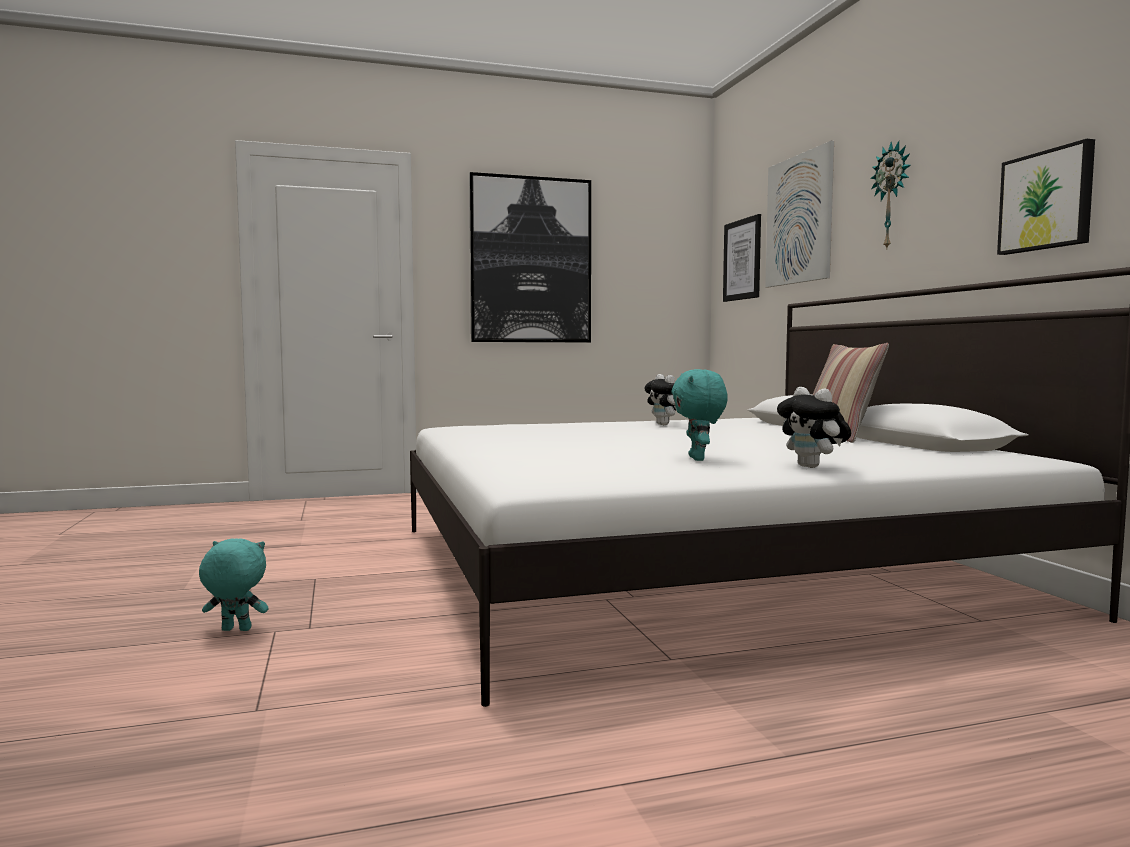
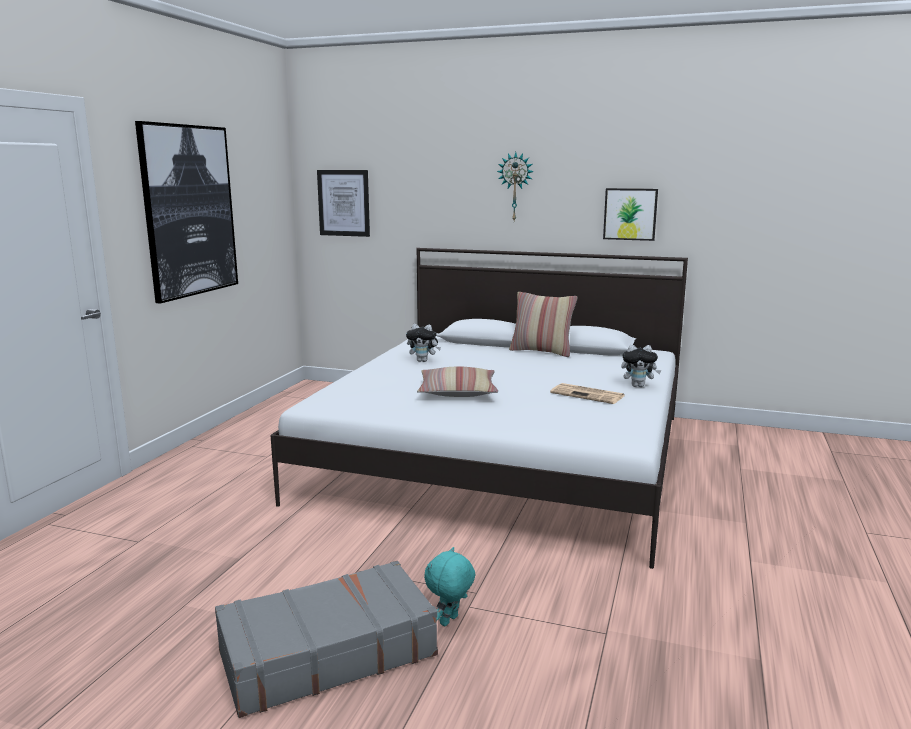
camera: 55 degrees left, 10 degrees up
(148, 603) = (326, 653): none -> grey suitcase
(579, 437) = (457, 392): none -> pillow
(698, 459) = (588, 394): turquoise plush toy -> newspaper
(798, 219) = (417, 183): picture -> none

